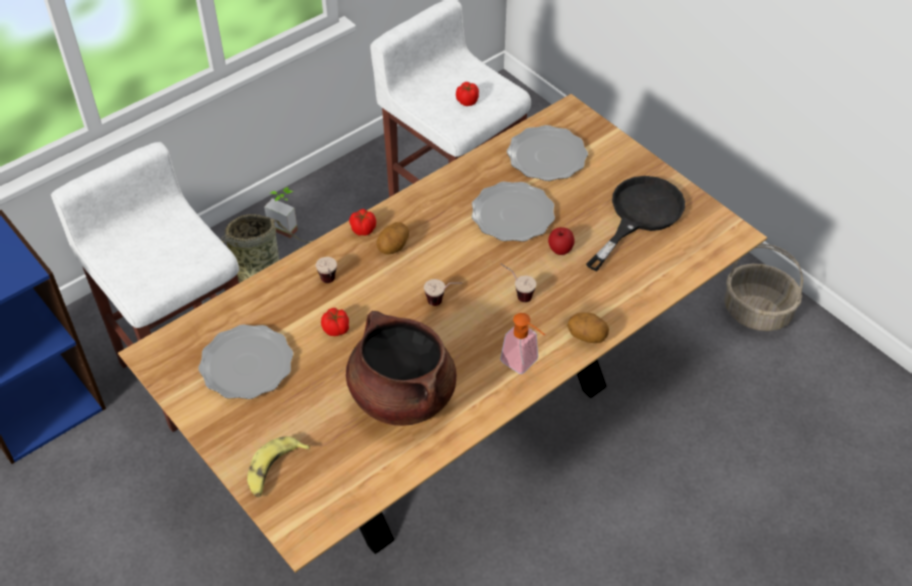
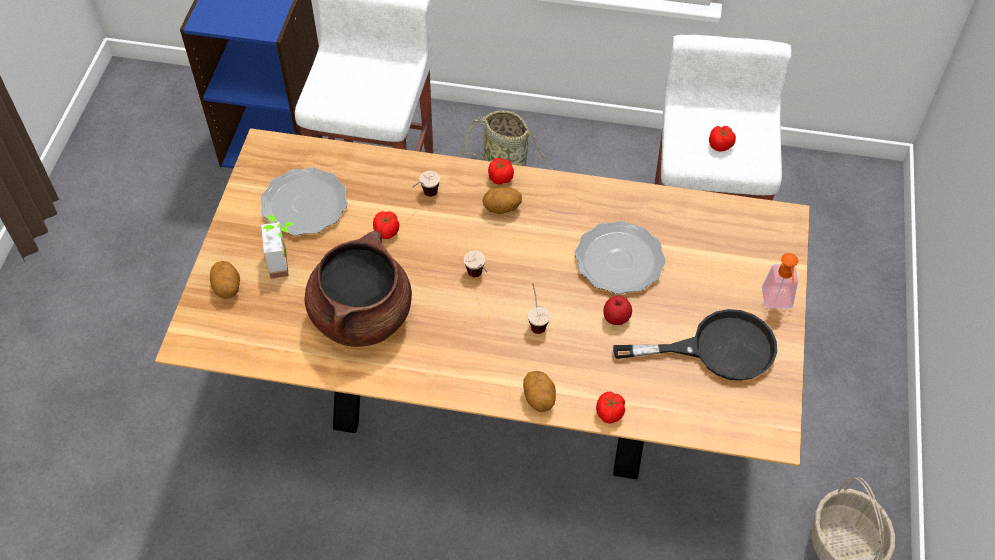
camera: 50 degrees right, 5 degrees up
(274, 470) = (227, 287): banana -> potato
(286, 225) = (568, 150): potted plant -> potted plant (286, 262)
(524, 363) = (468, 373): soap dispenser -> soap dispenser (777, 303)
(546, 156) = (711, 238): plate -> none
(637, 306) = (609, 414): none -> tomato

